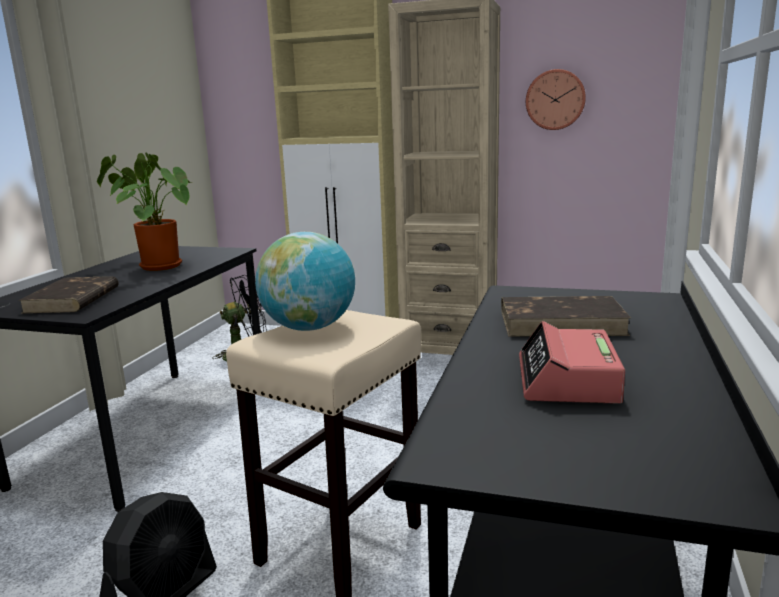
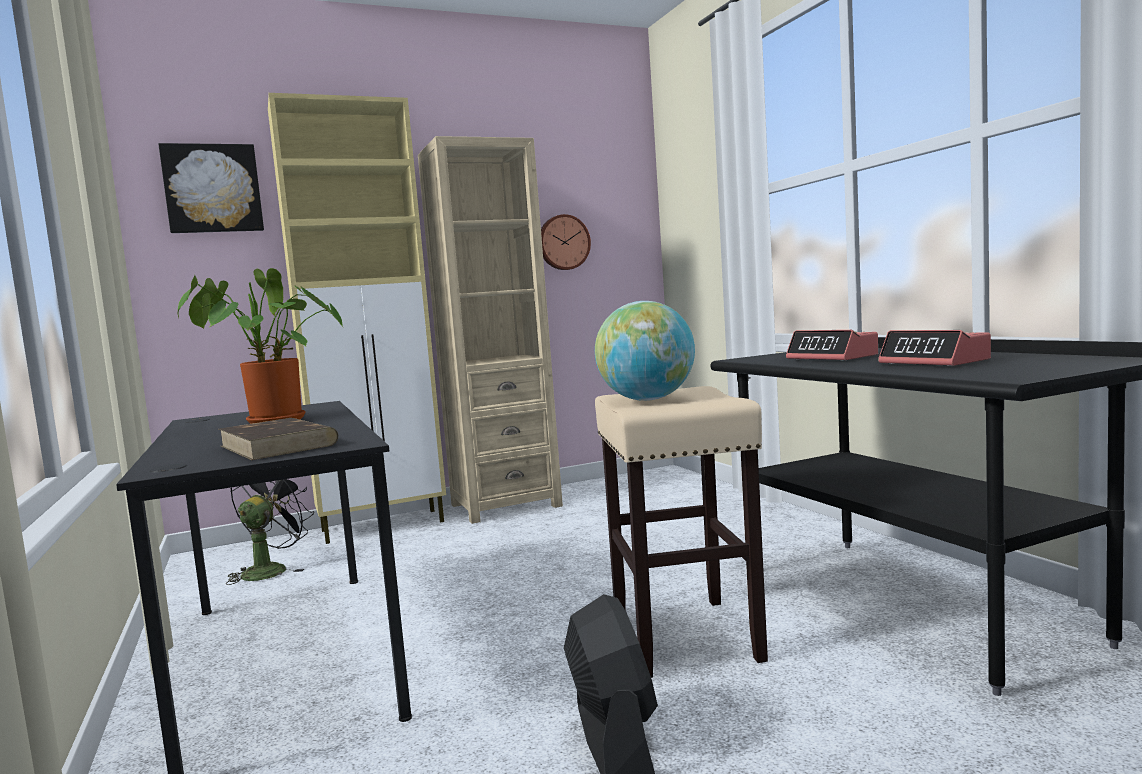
camera: 40 degrees left, 10 degrees down
(253, 56) = (213, 189): none -> picture
(562, 322) = (832, 357): brown book -> alarm clock

